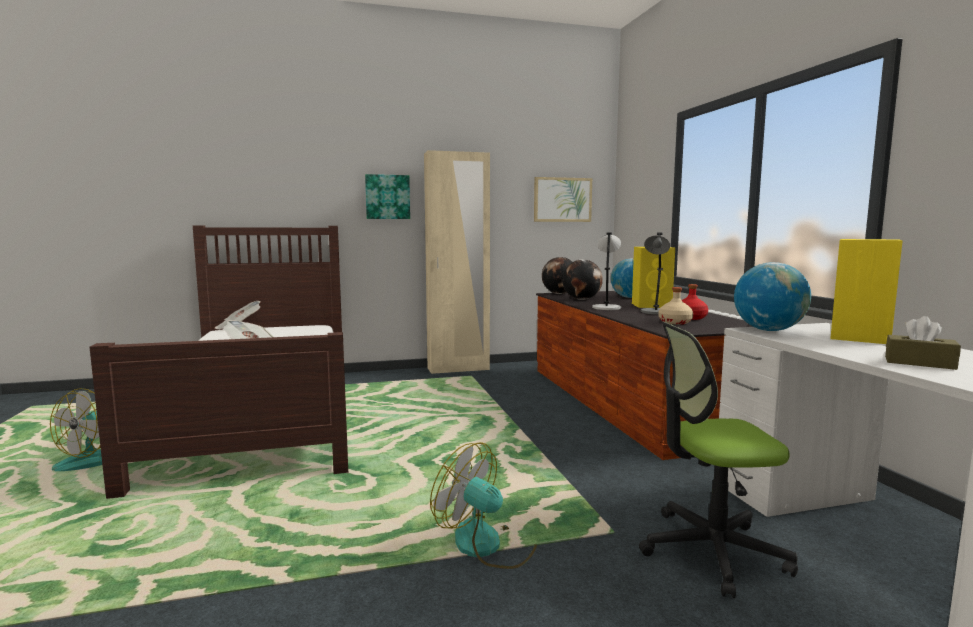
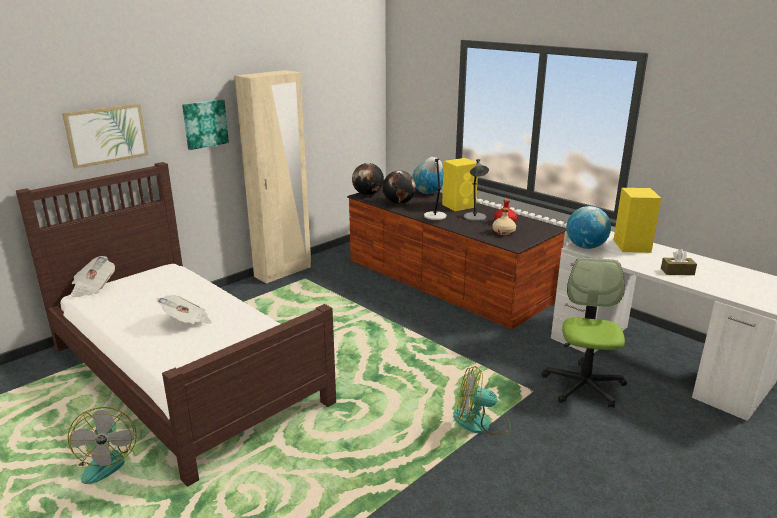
camera: 30 degrees left, 15 degrees up
(562, 199) = (348, 101): picture -> picture (106, 134)
(712, 551) = (584, 386): office chair -> office chair turned 135 degrees clockwise

